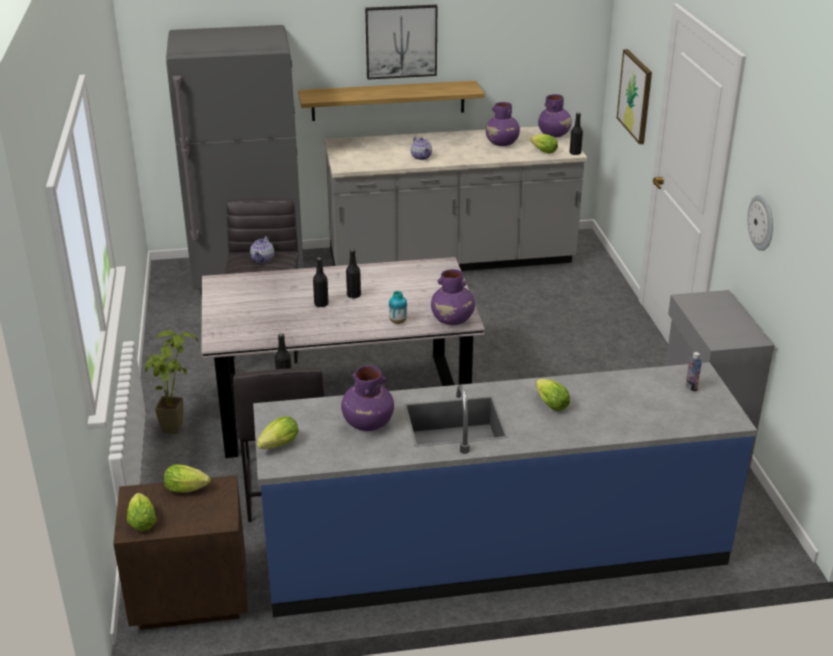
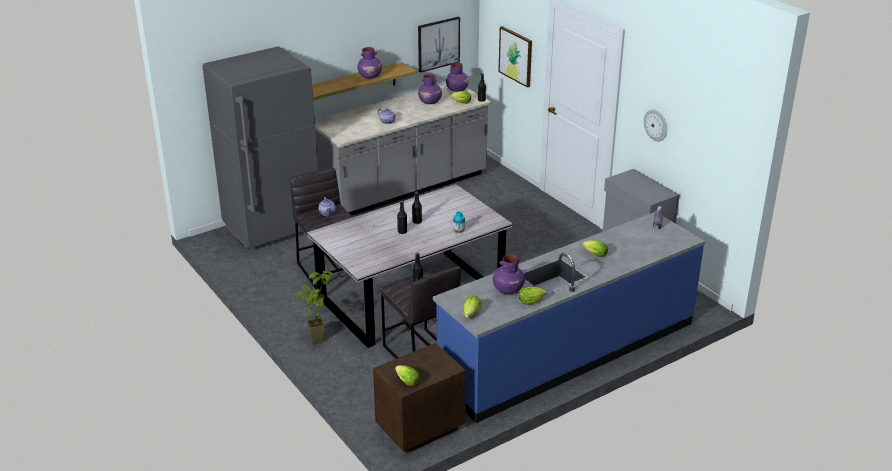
camera: 25 degrees left, 0 degrees up
(189, 489) = (416, 357): lettuce -> lettuce (532, 301)
(401, 41) = (354, 44): picture -> picture (438, 44)
(452, 320) = (490, 222): purple vase -> purple vase (370, 76)

